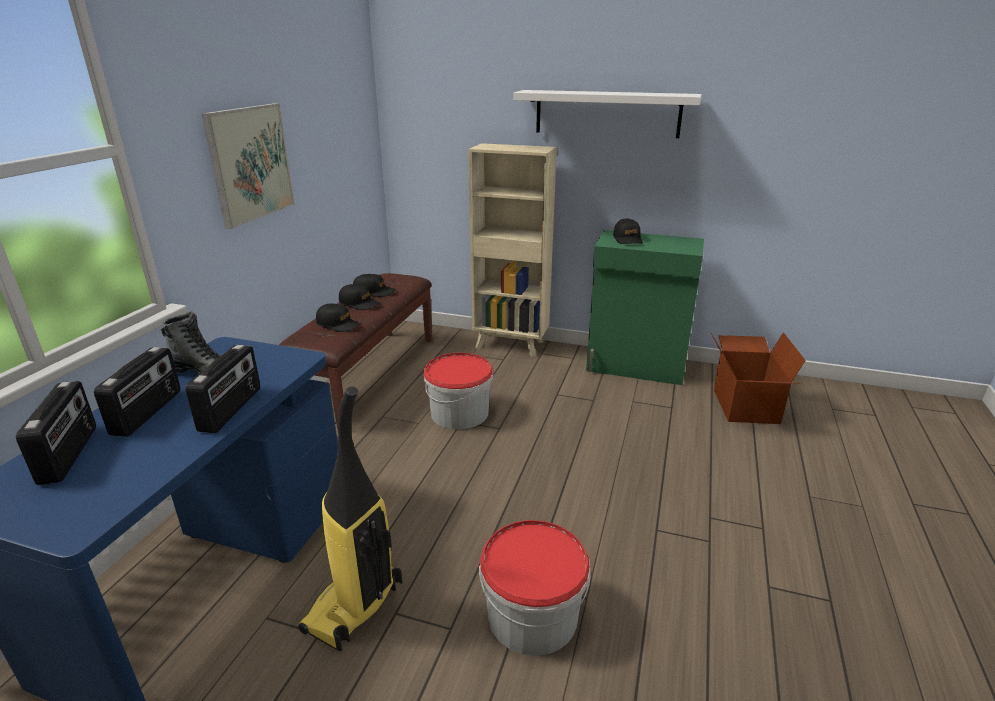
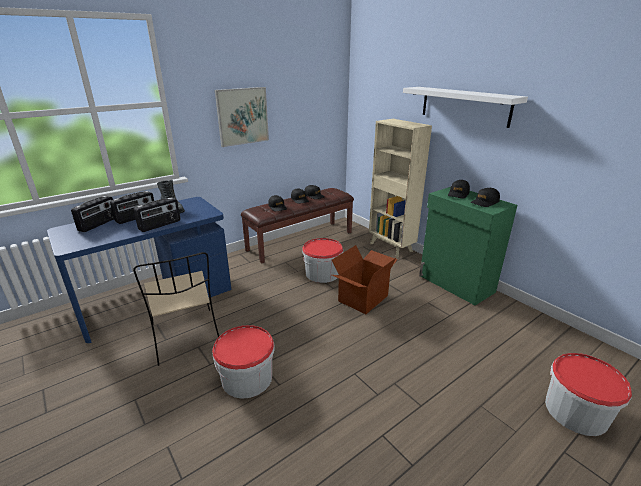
camera: 35 degrees right, 0 degrees up
(354, 608) = (186, 337): vacuum cleaner -> beige chair
(670, 243) = (484, 202): none -> black cap
(744, 406) = (505, 334): cardboard box -> cardboard box (362, 298)
(878, 459) = (576, 411): none -> bucket

